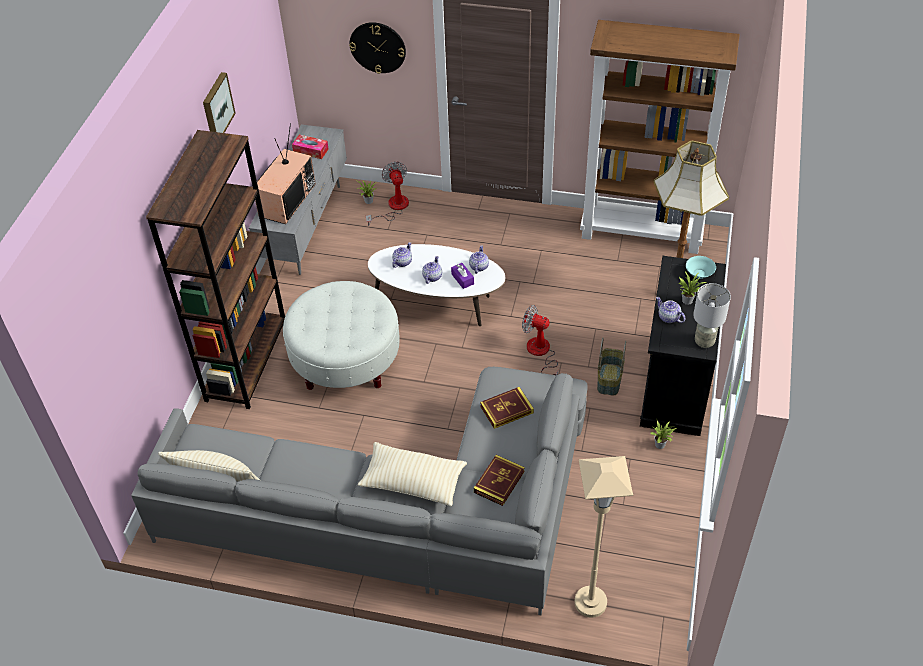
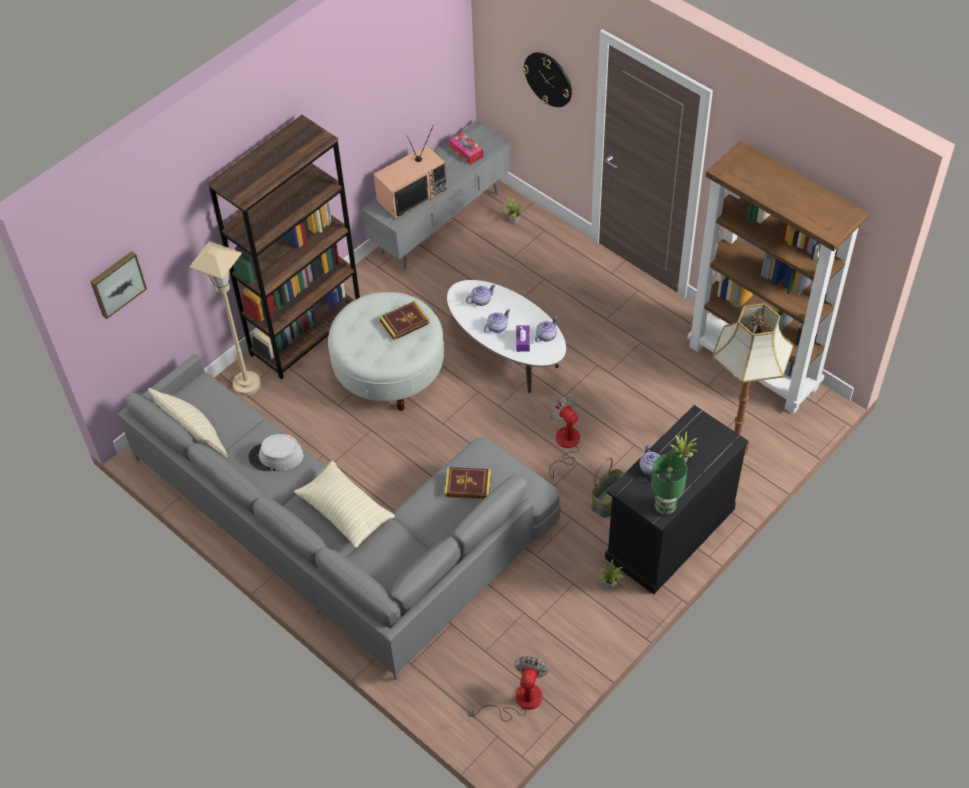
camera: 30 degrees right, 5 degrees up
(216, 107) = (341, 95): picture -> picture (117, 283)
(313, 465) = (276, 457): none -> grey hat
(393, 207) = (532, 237): fan -> fan (519, 701)
(499, 482) = (415, 546): book -> book (404, 322)
(590, 602) = (444, 691): beige floor lamp -> beige floor lamp (246, 384)
(699, 274) = (714, 439): turquoise bowl -> none
(704, 342) = (664, 507): grey table lamp -> green table lamp

